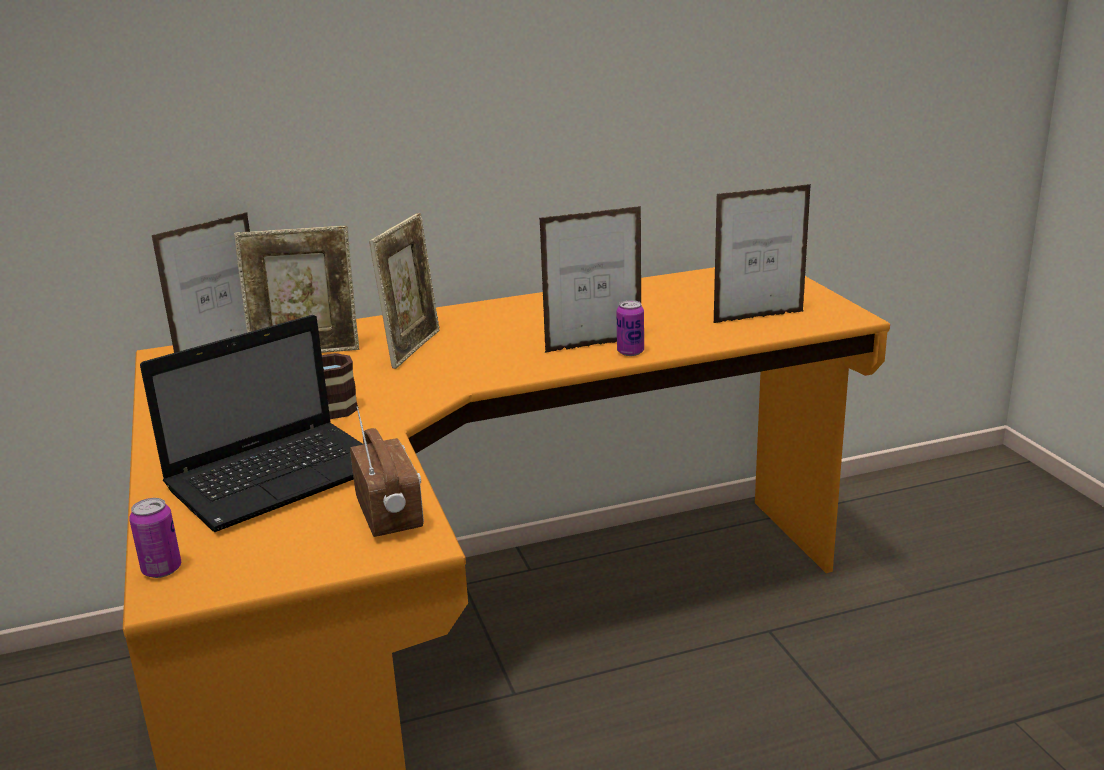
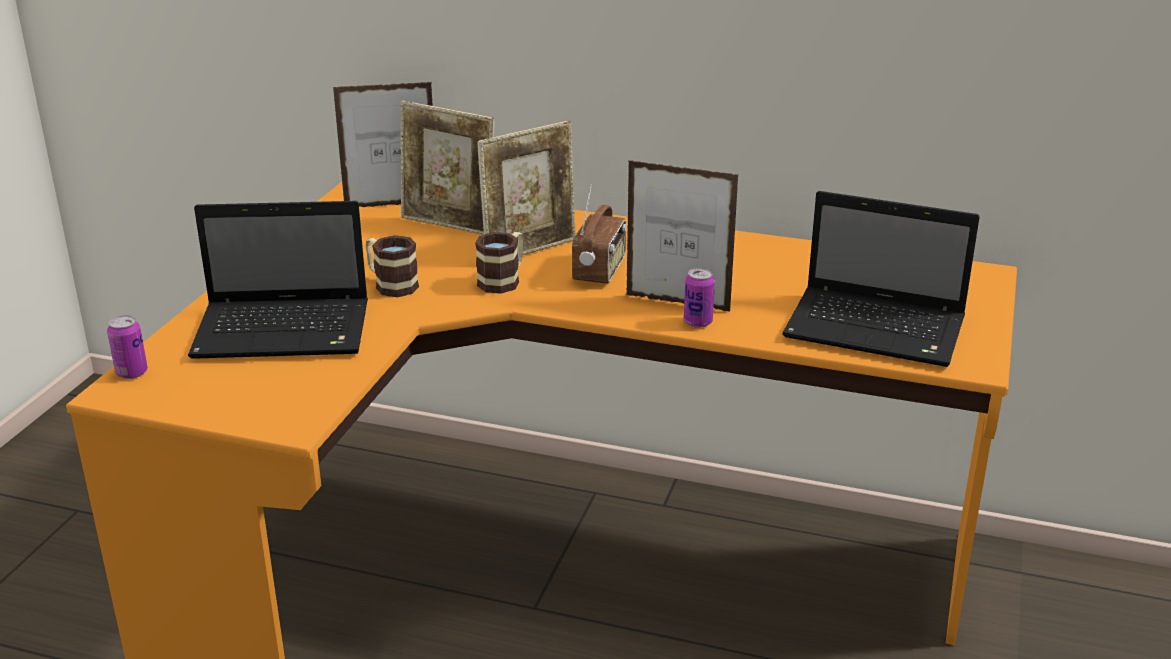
camera: 35 degrees right, 5 degrees up
(391, 515) = (308, 395): radio -> radio (600, 271)
(425, 374) = (503, 280): none -> mug
(759, 317) = (878, 330): picture frame -> laptop

